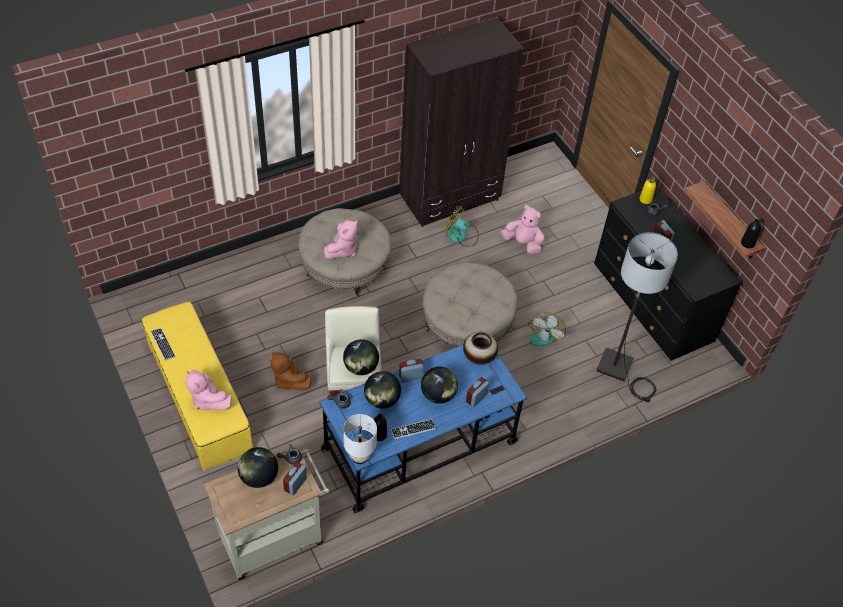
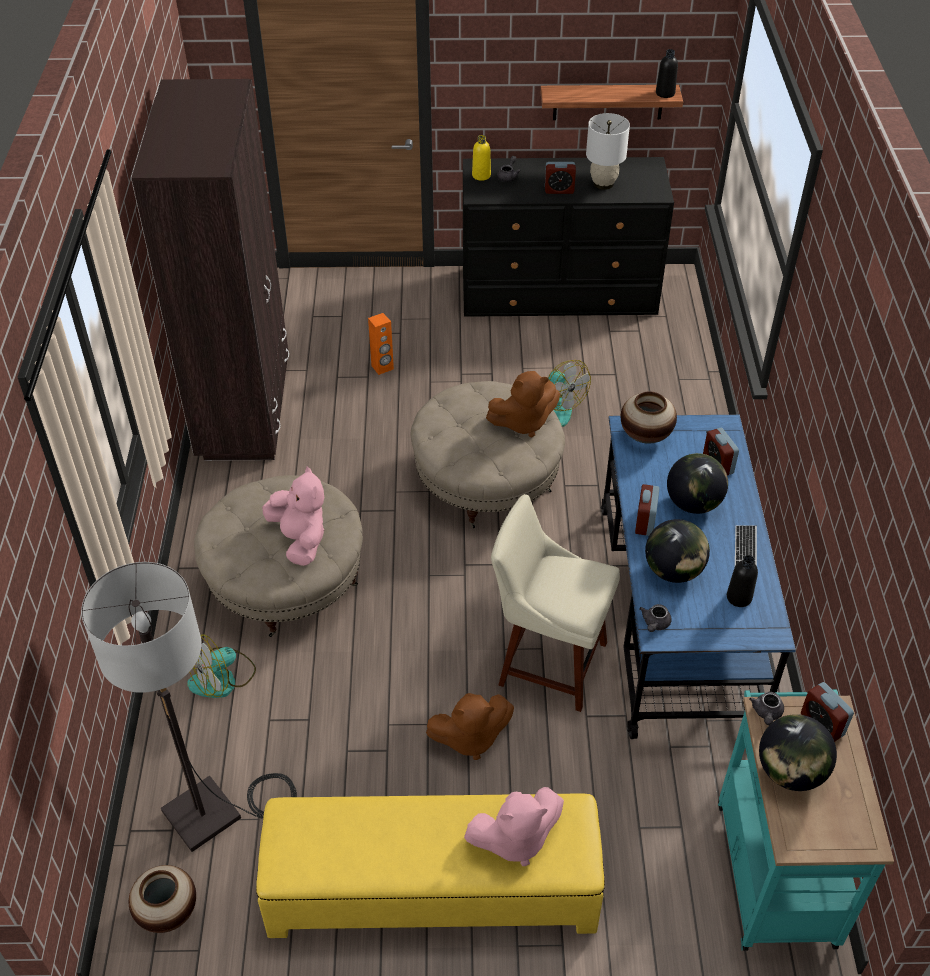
camera: 60 degrees left, 5 degrees down
(146, 305) = (168, 912): none -> vase
(163, 344) = (348, 874): keyboard -> none
(274, 539) = (773, 868): beige cart -> turquoise cart
(360, 457) = (771, 635): white table lamp -> white table lamp (603, 183)
(361, 367) = (585, 581): globe -> none
(461, 236) = (323, 424): fan -> fan (222, 678)
(485, 310) = (523, 422): none -> brown plush toy
(522, 243) = (382, 367): pink plush toy -> orange speaker
(622, 373) = (654, 362): floor lamp -> floor lamp (223, 810)

